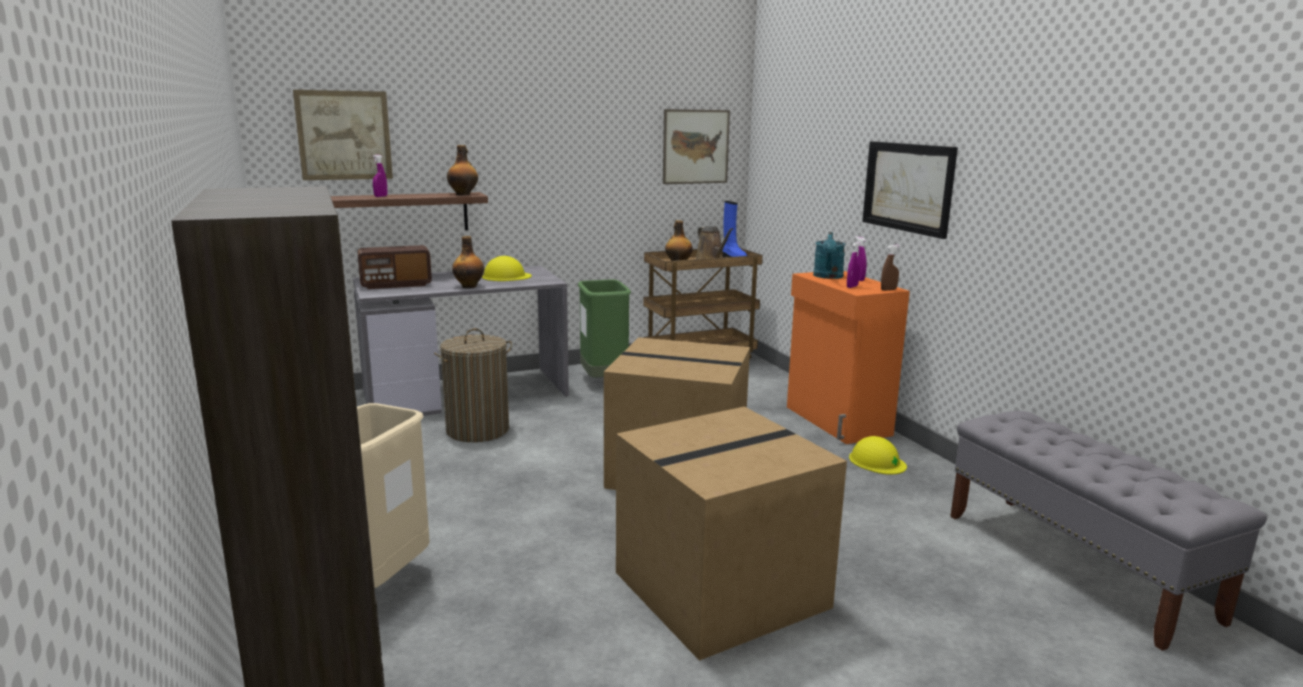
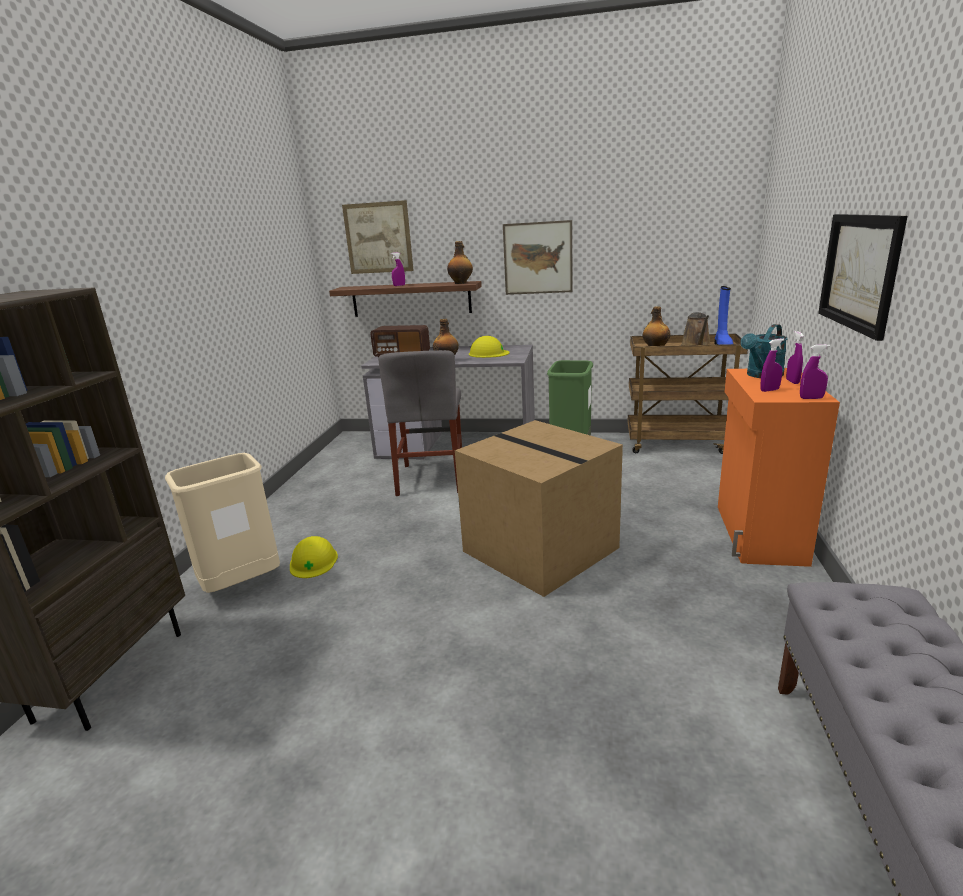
camera: 35 degrees right, 5 degrees up
(477, 430) = (431, 478): laundry basket -> grey chair
(696, 146) = (694, 231): picture -> picture (538, 258)
(720, 591) = (442, 684): cardboard box -> none
(877, 461) = (756, 593): yellow hard hat -> yellow hard hat (313, 561)
(888, 289) = (811, 398): brown spray bottle -> purple spray bottle

